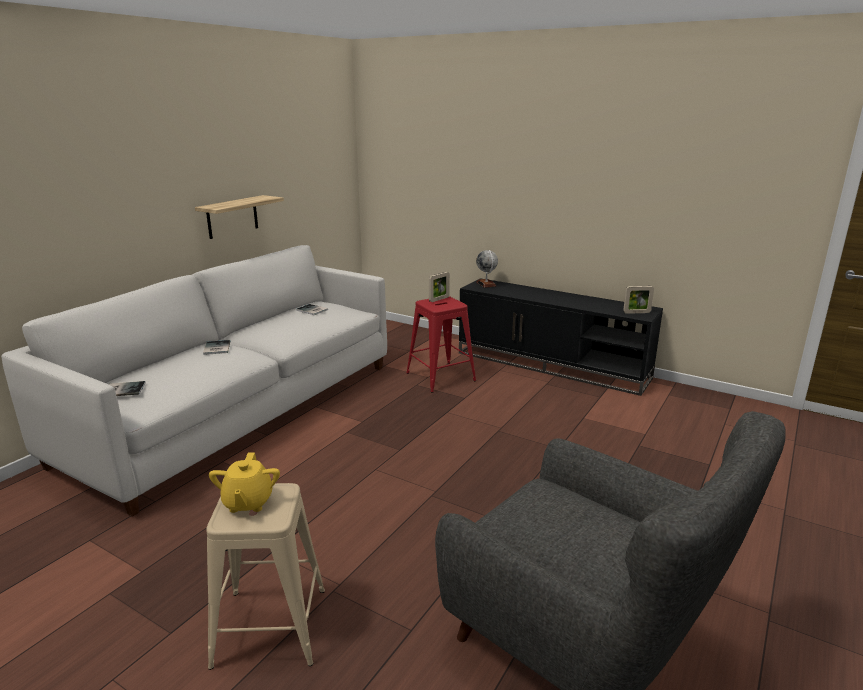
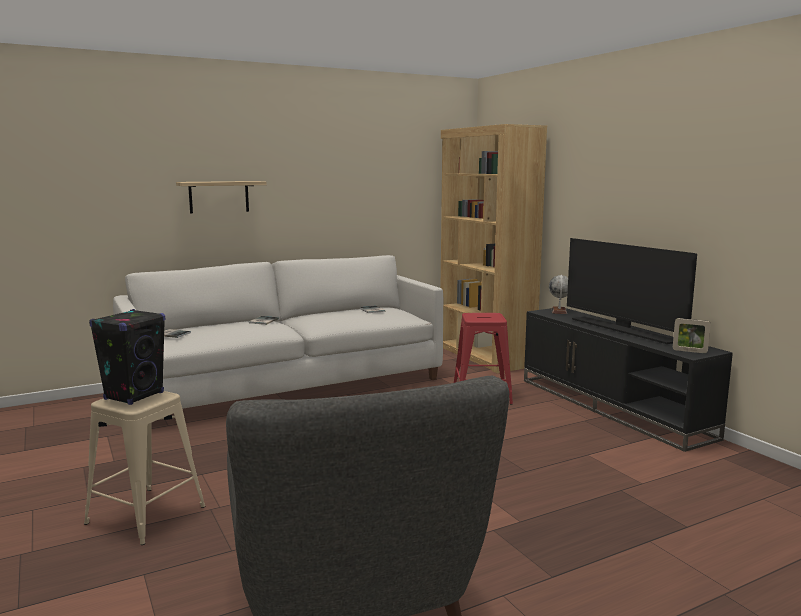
camera: 30 degrees right, 10 degrees down
(232, 217) = (327, 223): shelf -> shelf (219, 197)
(248, 502) = (134, 396): yellow teapot -> black speaker
(397, 332) = (485, 356): none -> brown bookcase
(439, 299) = (486, 314): picture frame -> none
(564, 298) = (623, 330): none -> television

